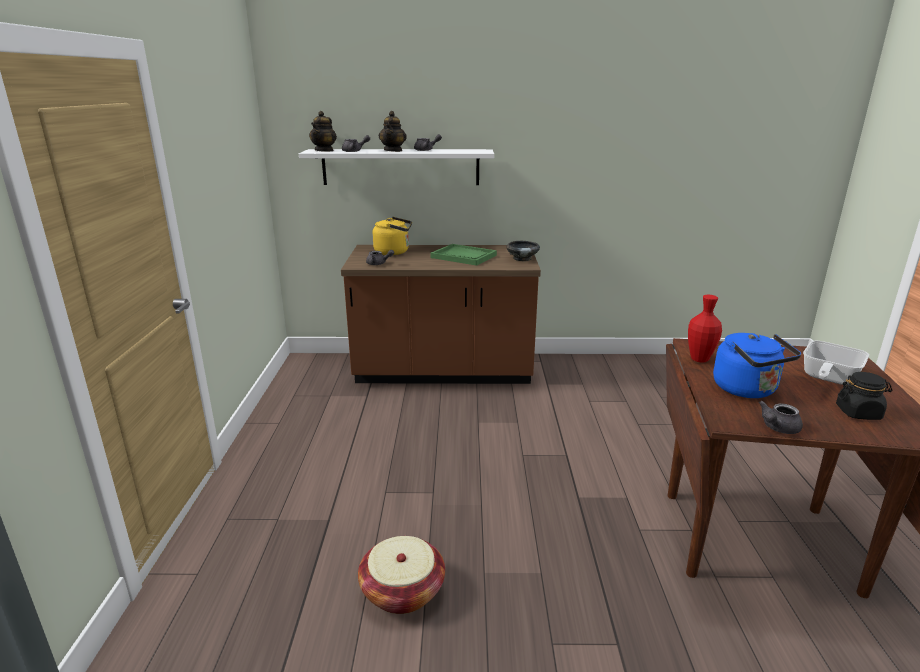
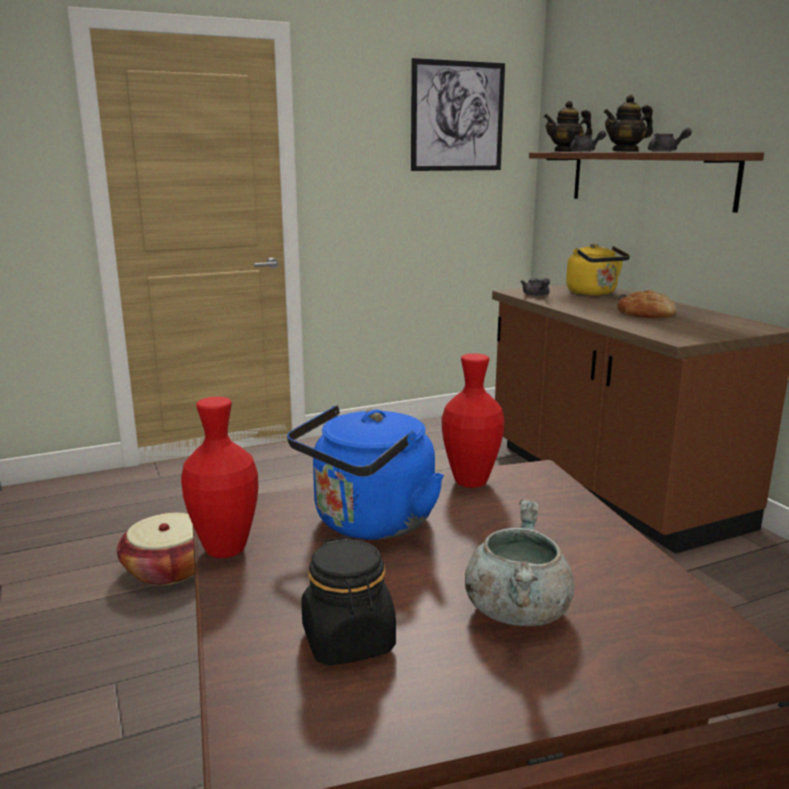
camera: 65 degrees right, 5 degrees down
(233, 126) = (457, 116): none -> picture
(400, 167) = (648, 178): white shelf -> brown shelf
(464, 256) = (646, 314): green tray -> bread
(522, 258) = (709, 334): black bowl -> none
(777, 428) = (225, 549): grey teapot -> red vase
(827, 378) = (516, 610): frying pan -> grey cooking pot

